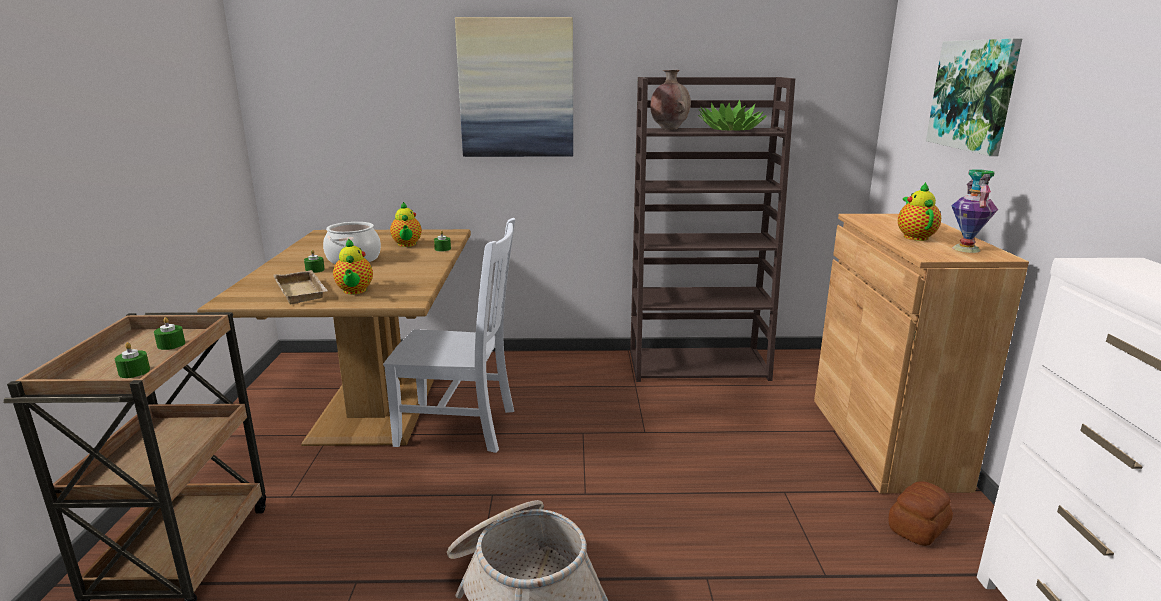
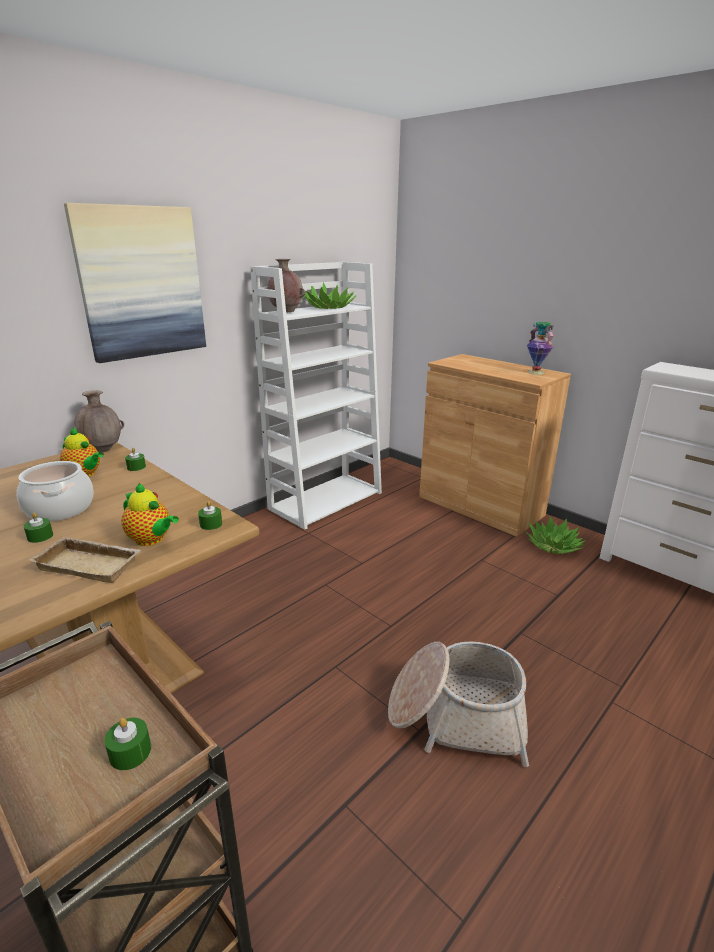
camera: 45 degrees left, 5 degrees up
(171, 344) = (89, 697): green candle -> green candle (211, 524)
(448, 233) = (102, 450): none -> brown vase
(461, 427) = (228, 631): white chair -> none
(699, 365) = (326, 500): brown bookcase -> white bookcase
(914, 236) = (499, 370): teapot -> none
(919, 528) = (553, 546): bread -> potted plant
(974, 95) = (498, 272): picture -> none

